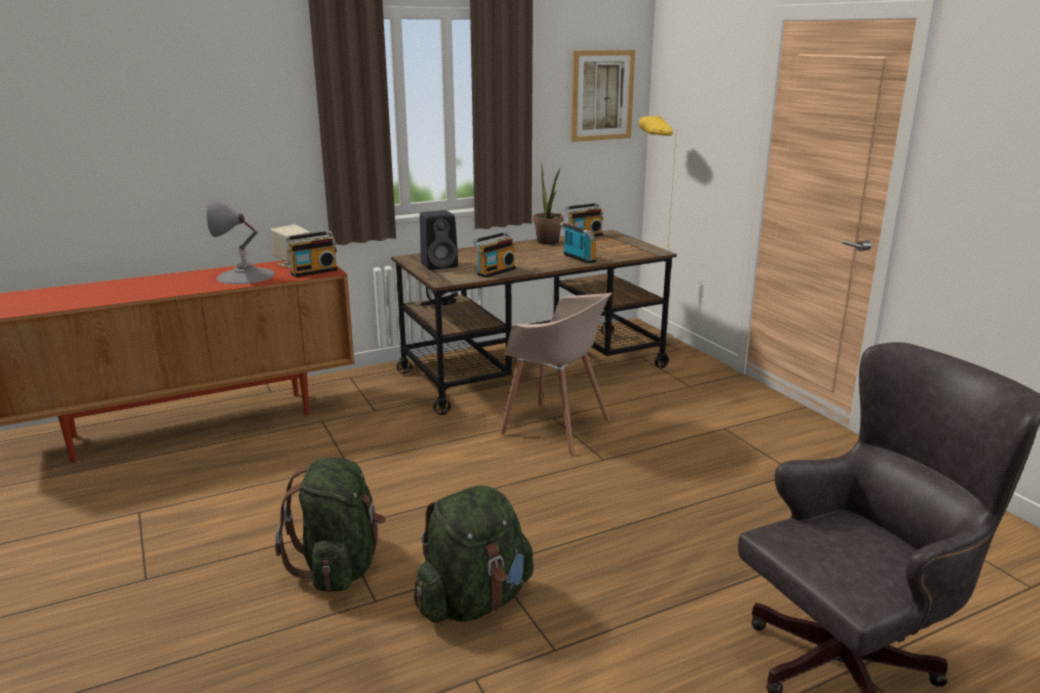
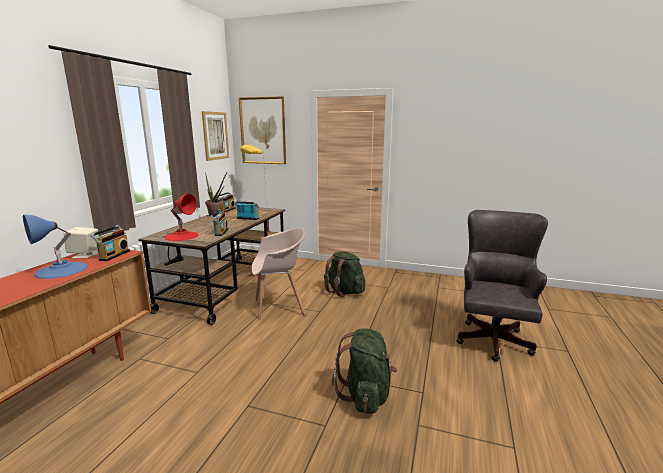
camera: 45 degrees left, 5 degrees down
(245, 276) = (61, 270): grey table lamp -> blue table lamp
(339, 566) = (280, 422): green backpack -> green backpack (344, 291)
(440, 265) = (182, 236): black speaker -> red table lamp
(692, 89) = (263, 131): none -> picture

